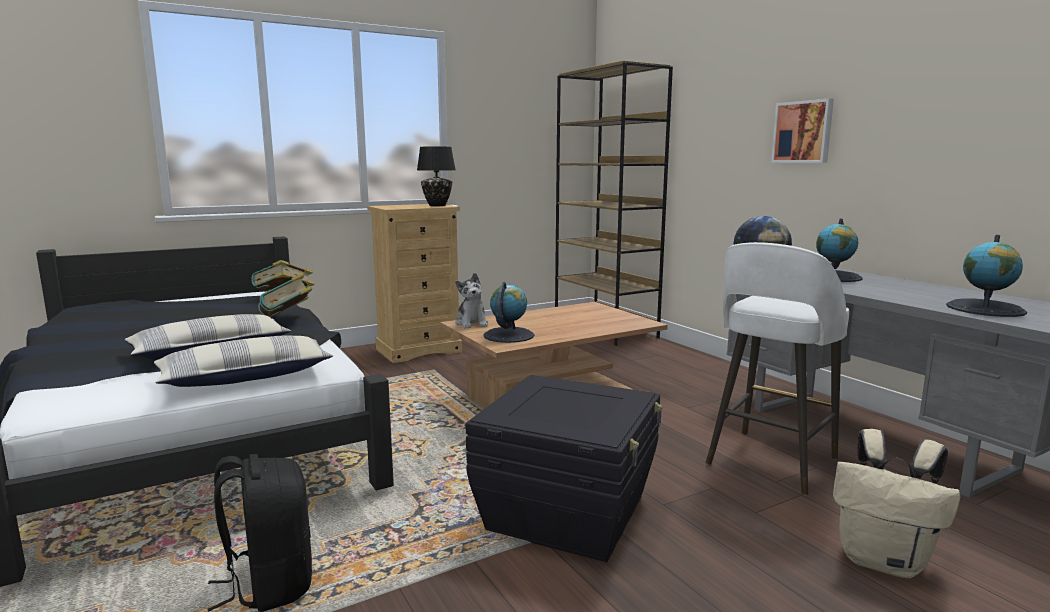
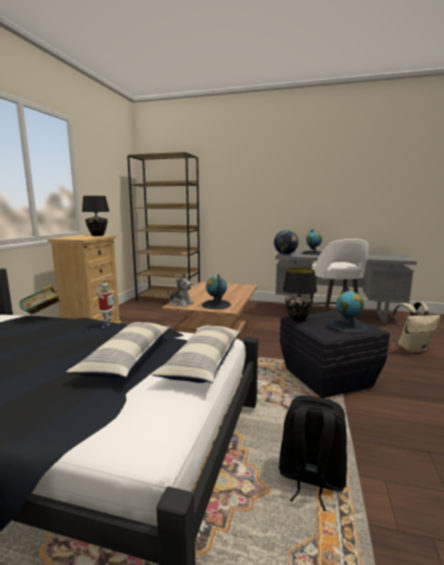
camera: 45 degrees left, 0 degrees up
(287, 320) = (107, 326): book -> toy robot
(541, 383) = (298, 319): none -> black table lamp
(803, 132) = (278, 193): picture -> none
(985, 309) = (381, 257): globe -> globe (348, 326)

